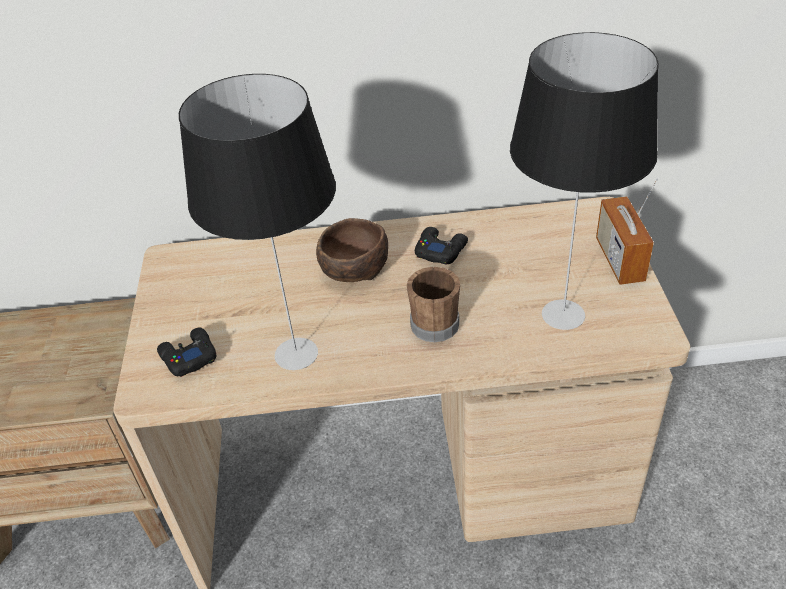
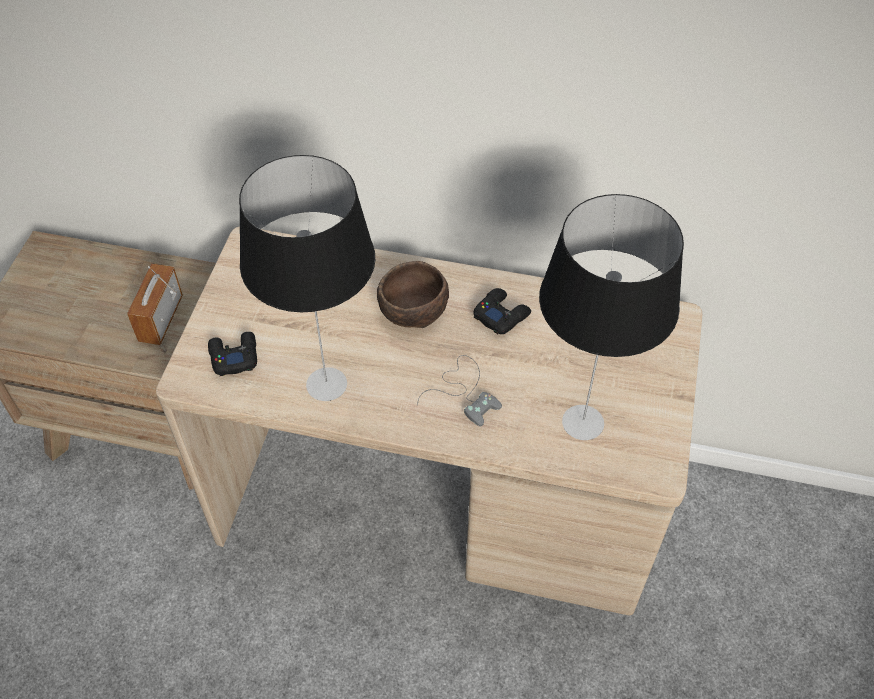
camera: 15 degrees right, 10 degrees up
(437, 321) = (464, 391): brown mug -> grey game controller
(619, 260) = (666, 381): radio -> radio (161, 319)

